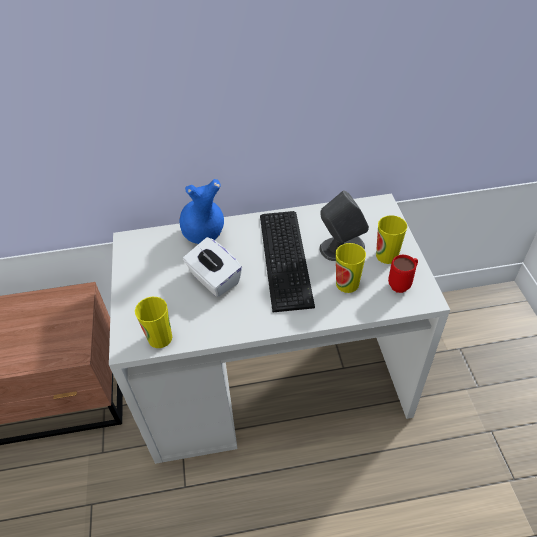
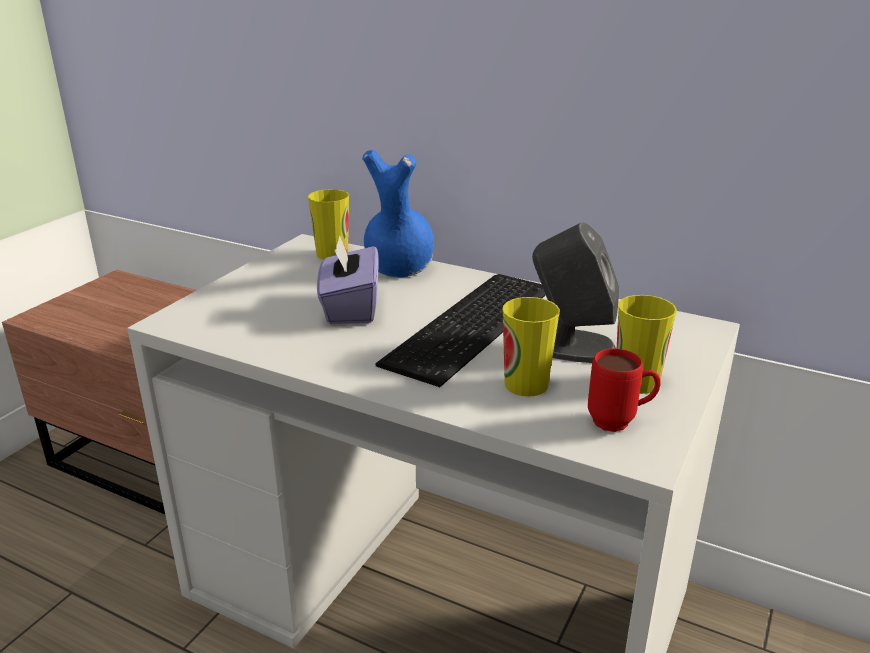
camera: 35 degrees right, 20 degrees down
(160, 338) = (211, 330): cup -> cup (332, 254)
(214, 279) = (350, 308): white tissue box -> purple tissue box

